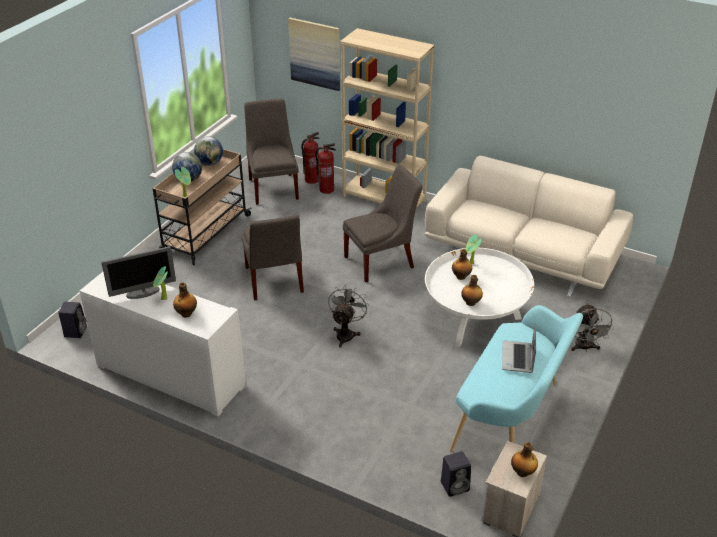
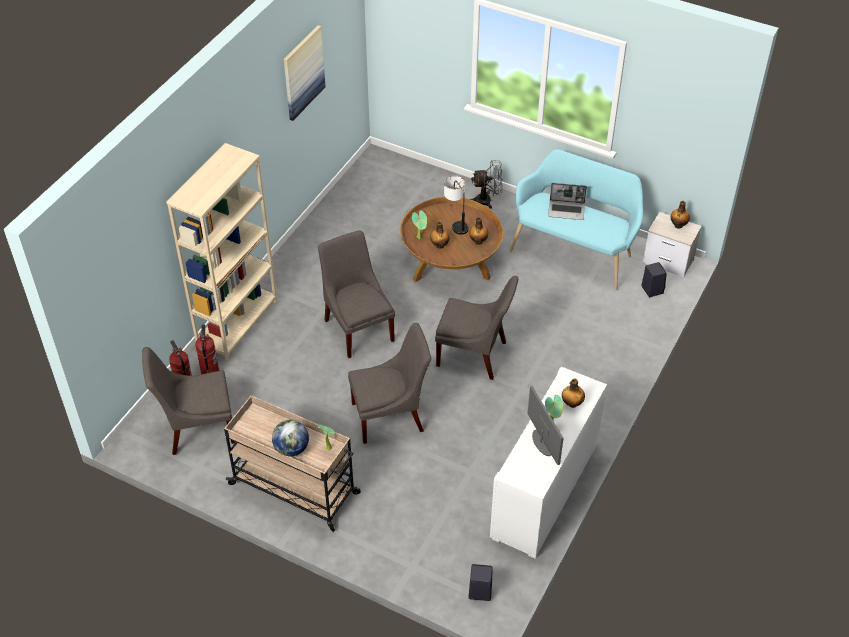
camera: 90 degrees left, 10 degrees up
(210, 163) = (254, 431): globe -> none
(315, 53) = (133, 274): picture -> picture (303, 72)
(346, 333) = (474, 355): grey fan -> grey chair
(475, 319) = (450, 264): white coffee table -> brown coffee table
(497, 288) = (456, 223): none -> table lamp
(524, 254) = (351, 223): beige sofa -> none

